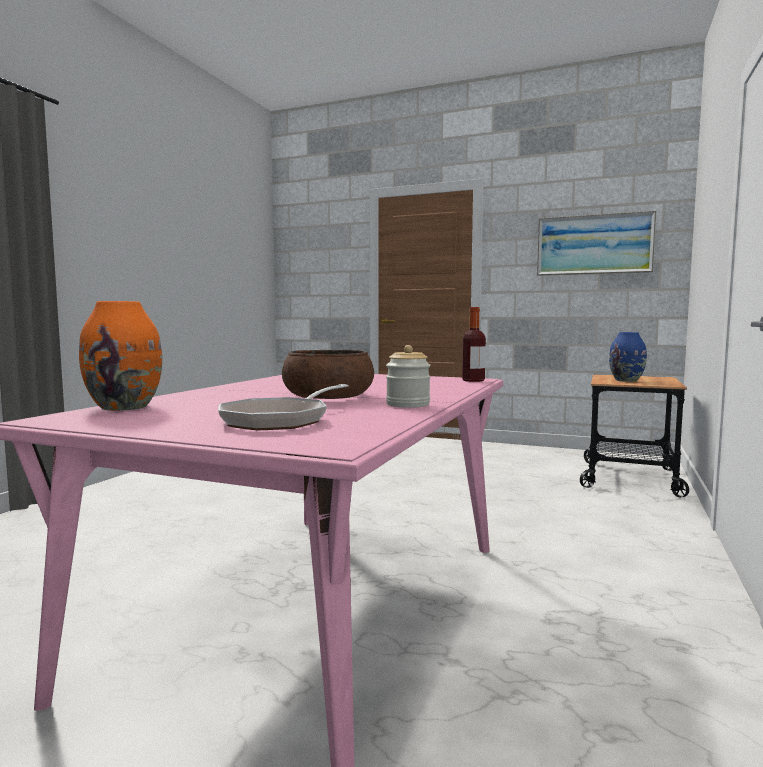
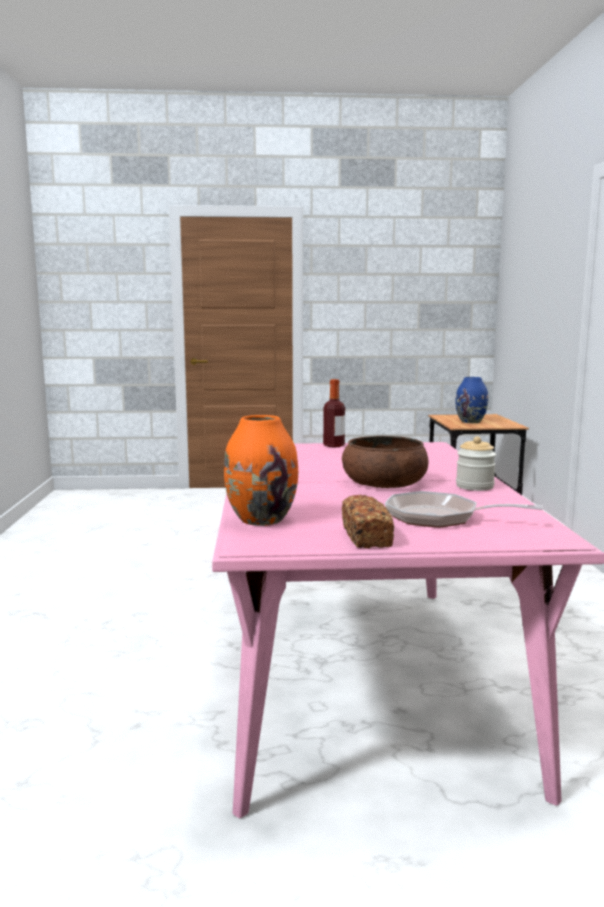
camera: 25 degrees left, 5 degrees up
(154, 425) = (366, 537): none -> bread
(280, 420) = (440, 517): frying pan -> frying pan turned 105 degrees clockwise
(473, 380) = (434, 447): bottle -> bottle (334, 445)
(594, 245) = (414, 284): picture -> none

